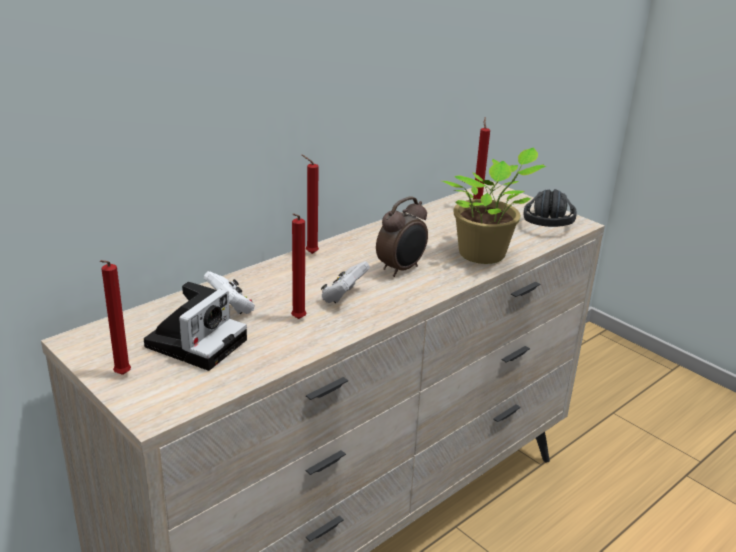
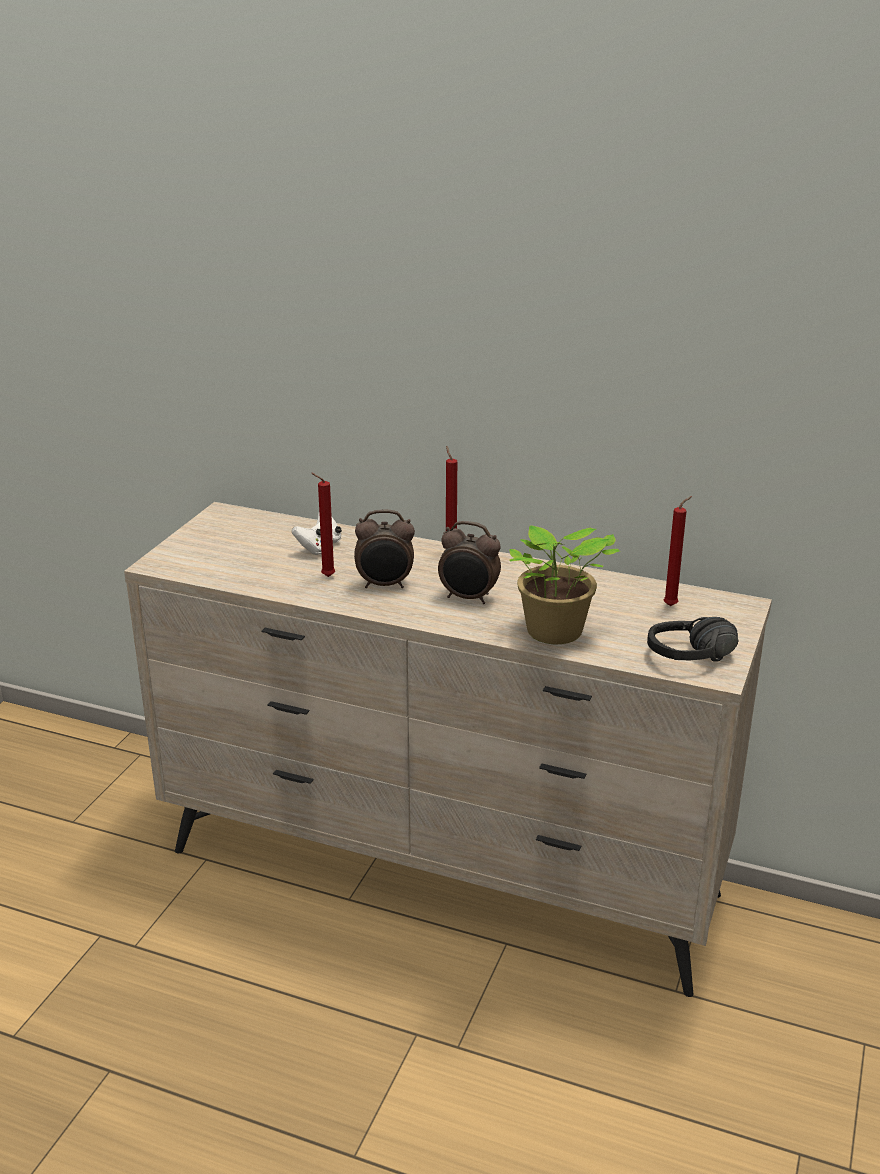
camera: 65 degrees right, 0 degrees up
(121, 376) = (191, 540): red candle -> none
(197, 341) = (258, 549): camera -> none
(343, 297) = (385, 585): white game controller -> alarm clock

